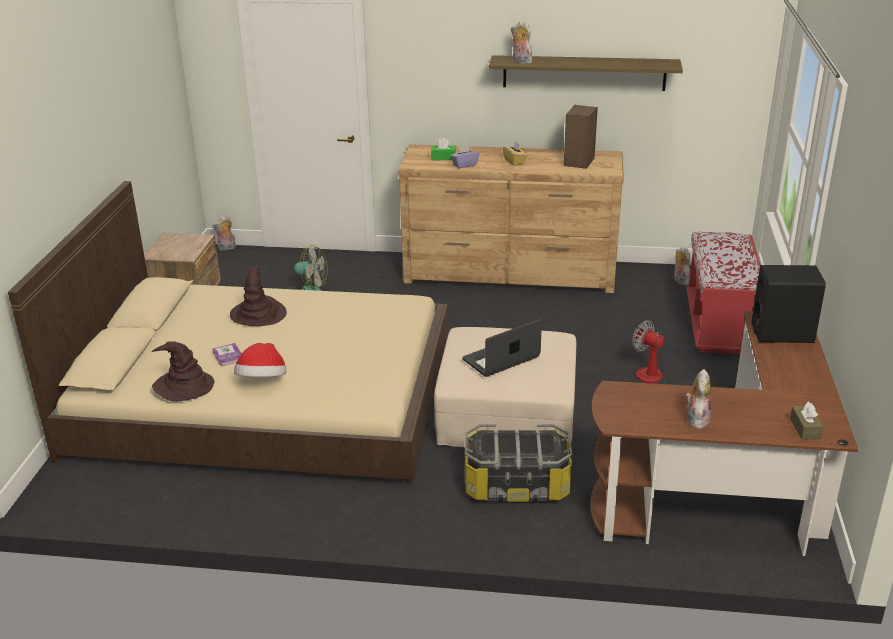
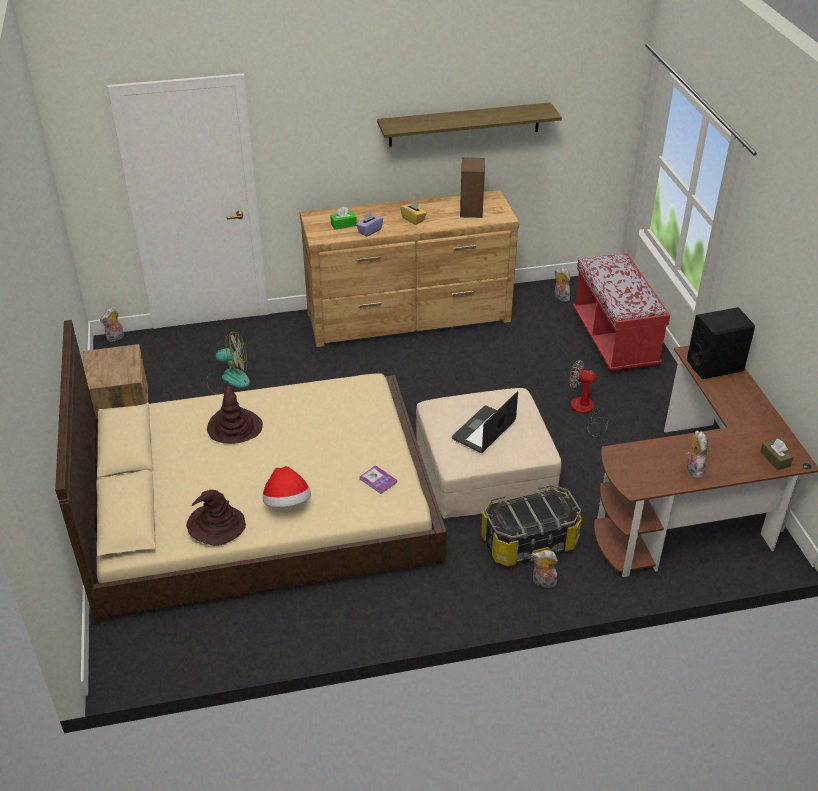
camera: 20 degrees left, 10 degrees up
(228, 355) = (236, 482): book -> book (378, 480)
(520, 62) = (411, 125): plush toy -> plush toy (543, 582)

